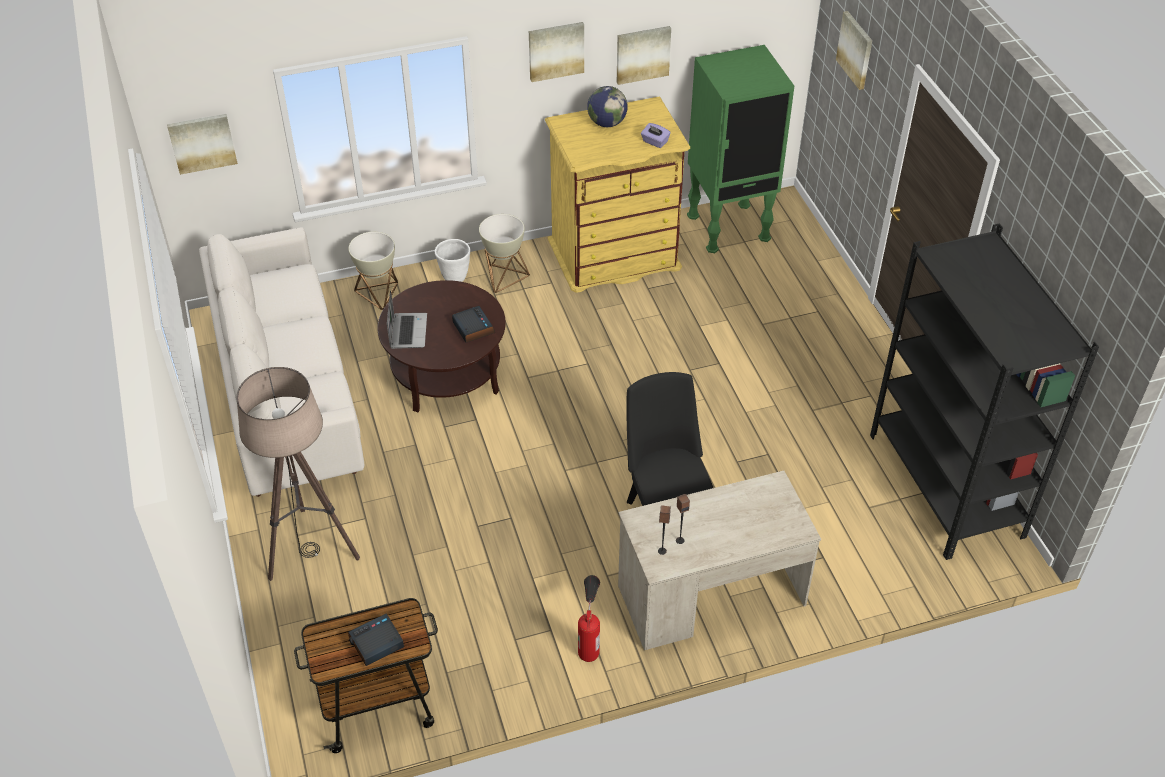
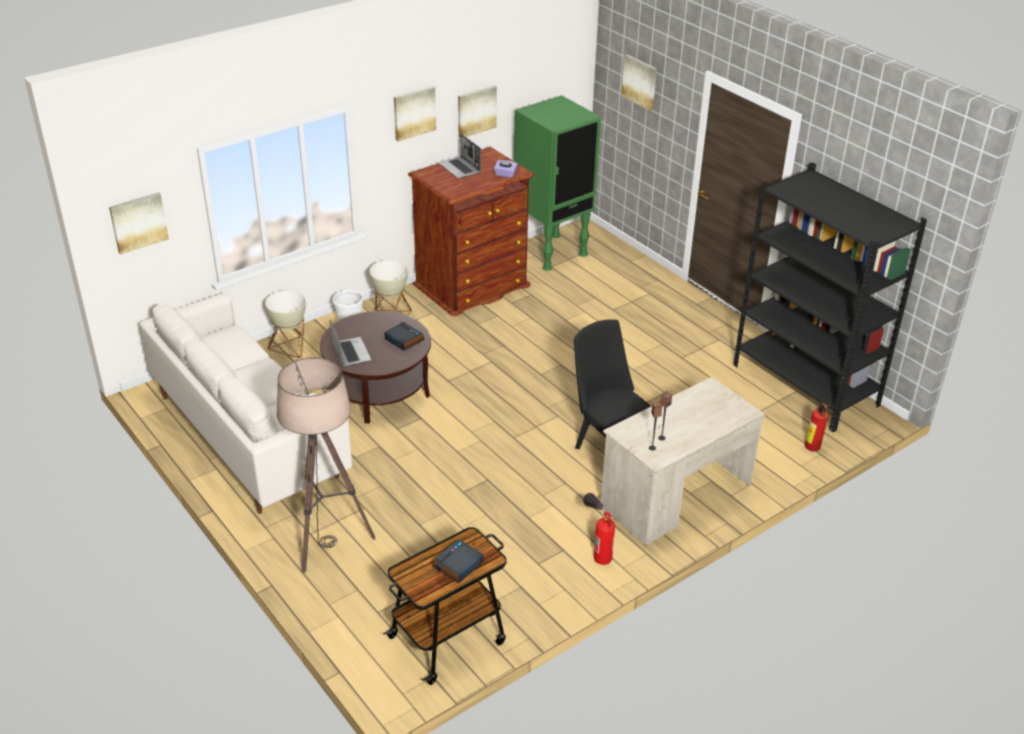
camera: 20 degrees left, 10 degrees down
(607, 123) = (460, 168): globe -> laptop
(615, 253) = (472, 284): yellow dresser -> brown dresser
(907, 576) = (812, 449): none -> fire extinguisher

